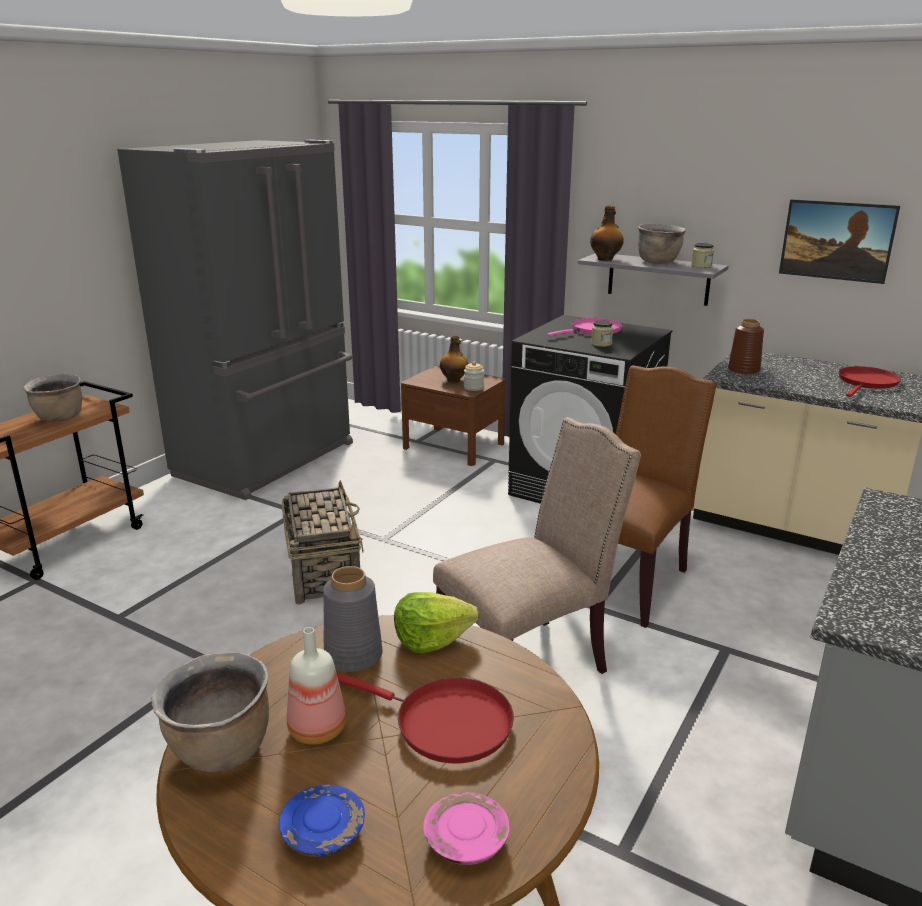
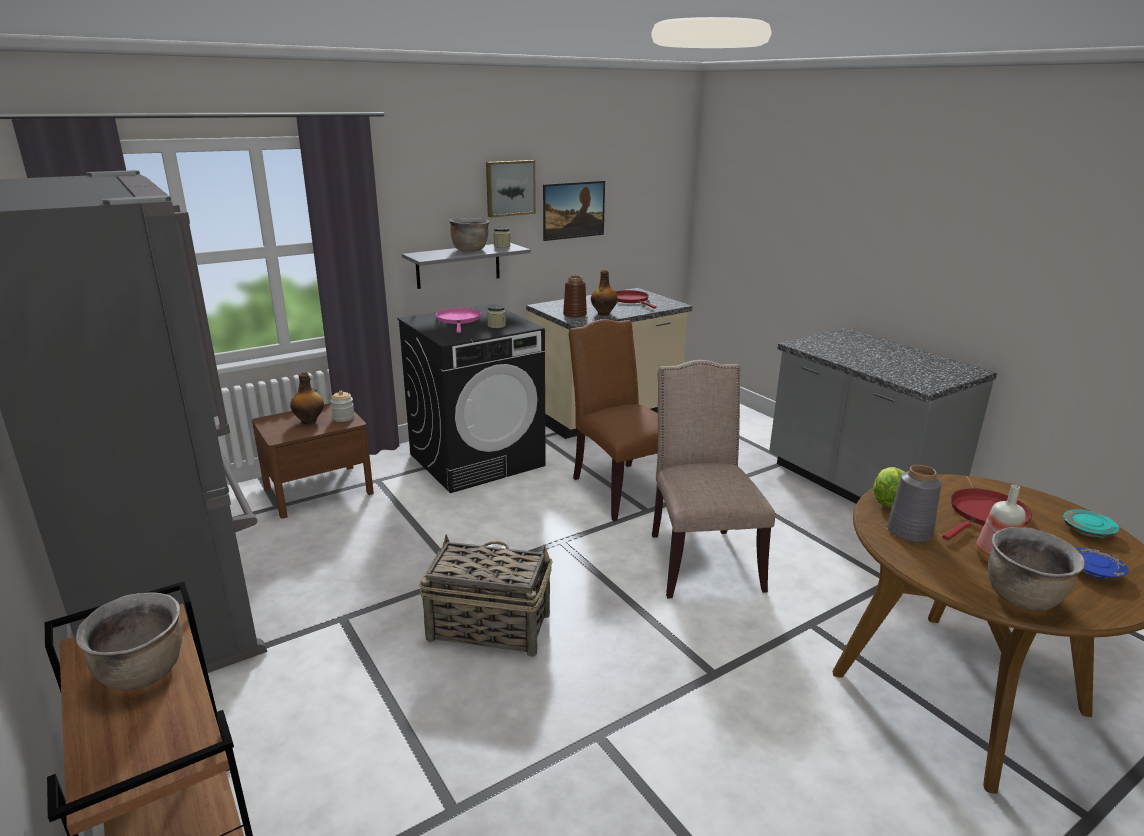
camera: 65 degrees left, 0 degrees up
(466, 840) = (1087, 531): pink plate -> turquoise plate
(605, 259) = (434, 256): bottle -> bottle (604, 313)
(739, 198) = (509, 188): none -> picture

